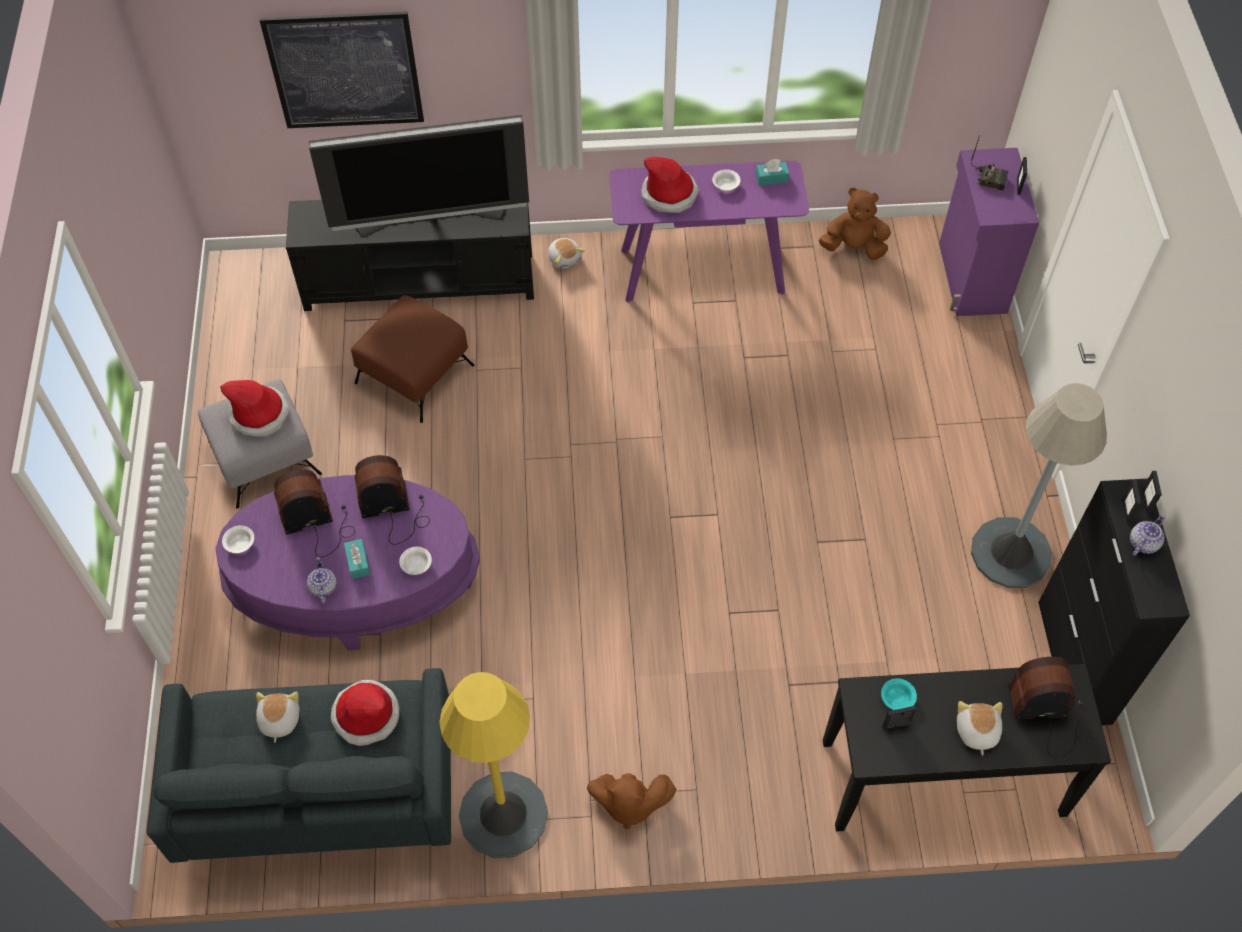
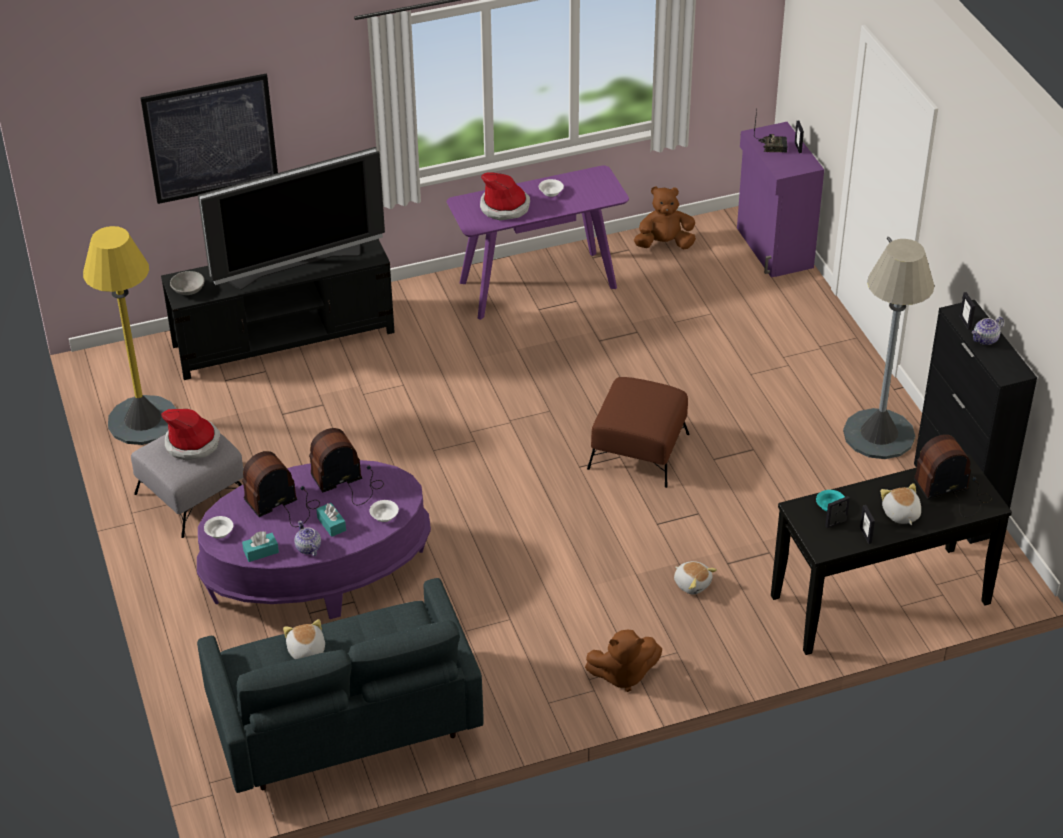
camera: 15 degrees left, 15 degrees down
(310, 226) = (188, 290): none -> grey bowl
(366, 715) = (382, 631): hat -> none
(414, 374) = (306, 408): brown ottoman -> brown ottoman (638, 451)
(503, 815) = (517, 706): yellow floor lamp -> yellow floor lamp (143, 421)
(565, 258) = (410, 297): plush toy -> plush toy (692, 583)
(771, 178) = (588, 180): turquoise tissue box -> turquoise tissue box (261, 552)
(1143, 543) = (985, 339): teapot -> teapot turned 150 degrees counterclockwise
(1146, 502) = (978, 314): picture frame -> picture frame (865, 535)

